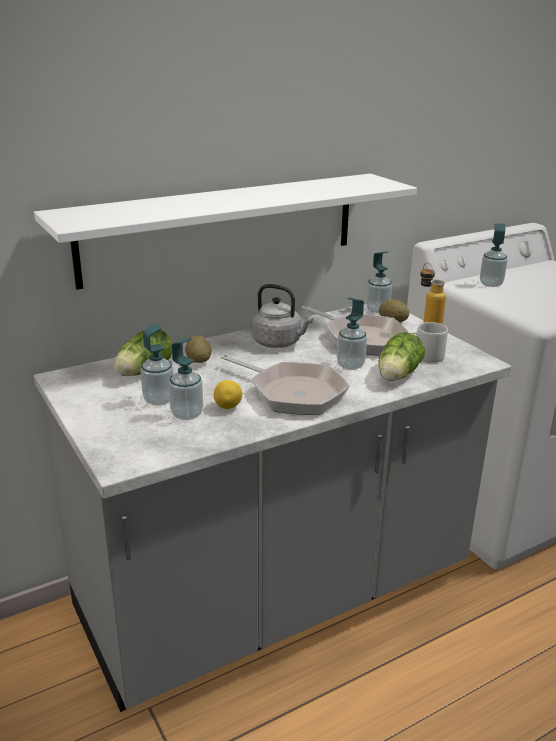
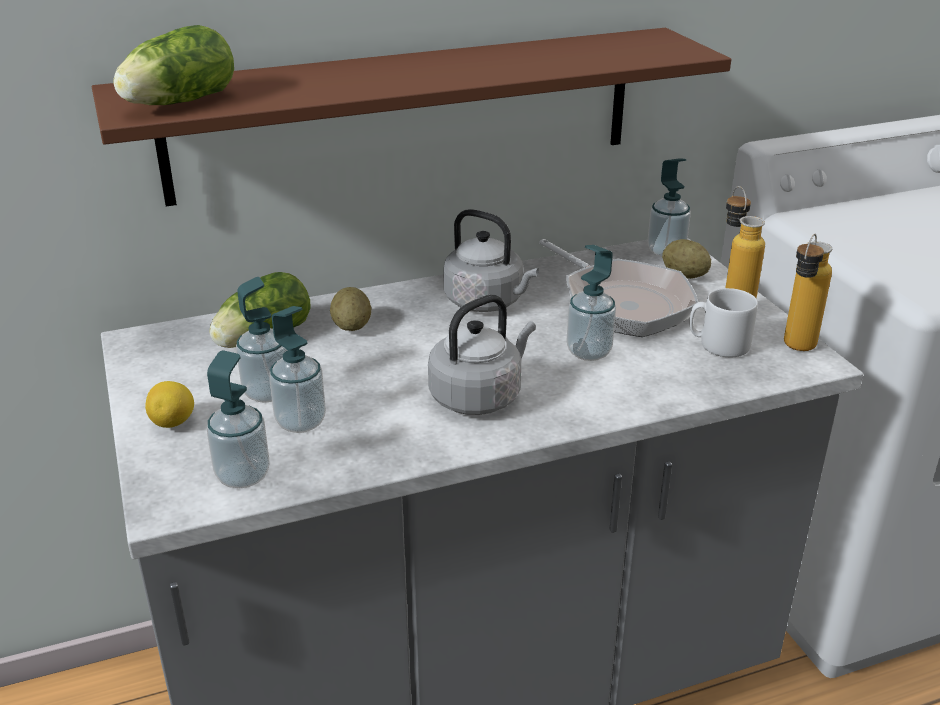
camera: 10 degrees right, 5 degrees up
(222, 228) = (405, 114): white shelf -> brown shelf
(228, 407) = (368, 414): lemon -> lemon (173, 423)
(292, 393) = (479, 396): frying pan -> grey kettle
(397, 375) = (660, 377): lettuce -> lettuce (176, 103)
(470, 356) = (795, 350): none -> bottle
(491, 284) = (862, 219): soap dispenser -> soap dispenser (243, 476)

